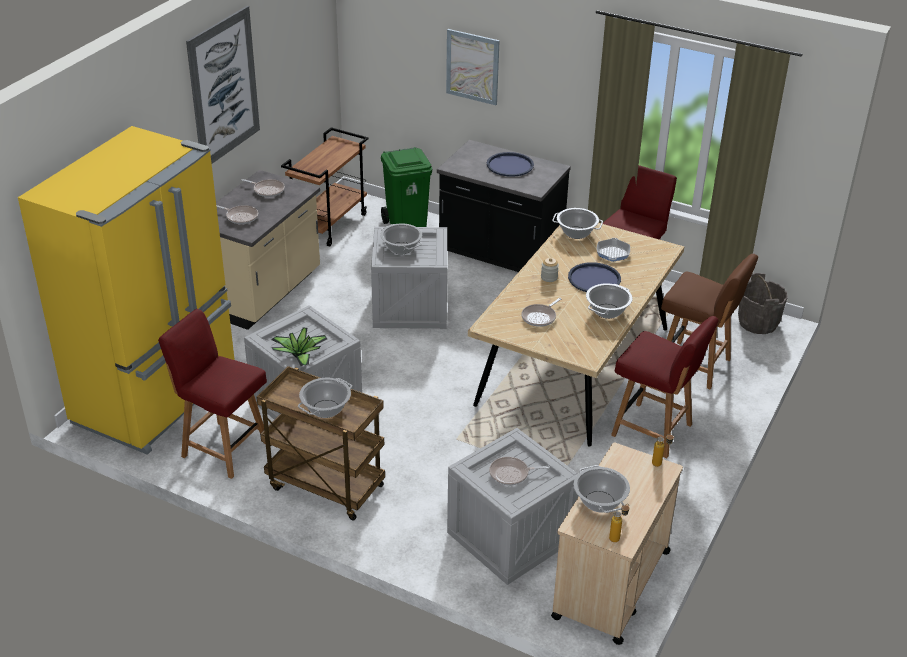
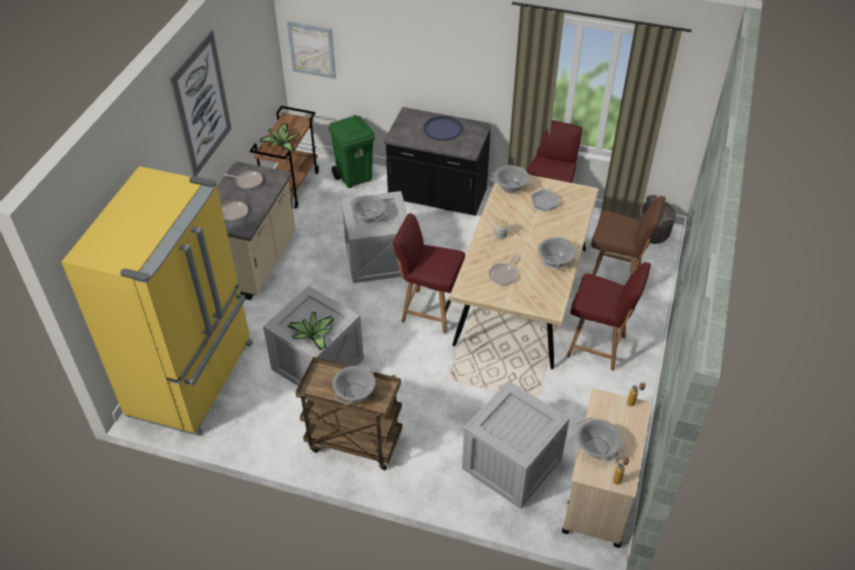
camera: 10 degrees left, 10 degrees up
(223, 448) = (261, 419): red chair -> red chair (429, 310)
(320, 165) = (281, 144): none -> potted plant
(472, 66) = (402, 49): picture -> picture (312, 49)
(511, 474) = (515, 425): frying pan -> none
(594, 279) = (536, 230): blue tray -> none

